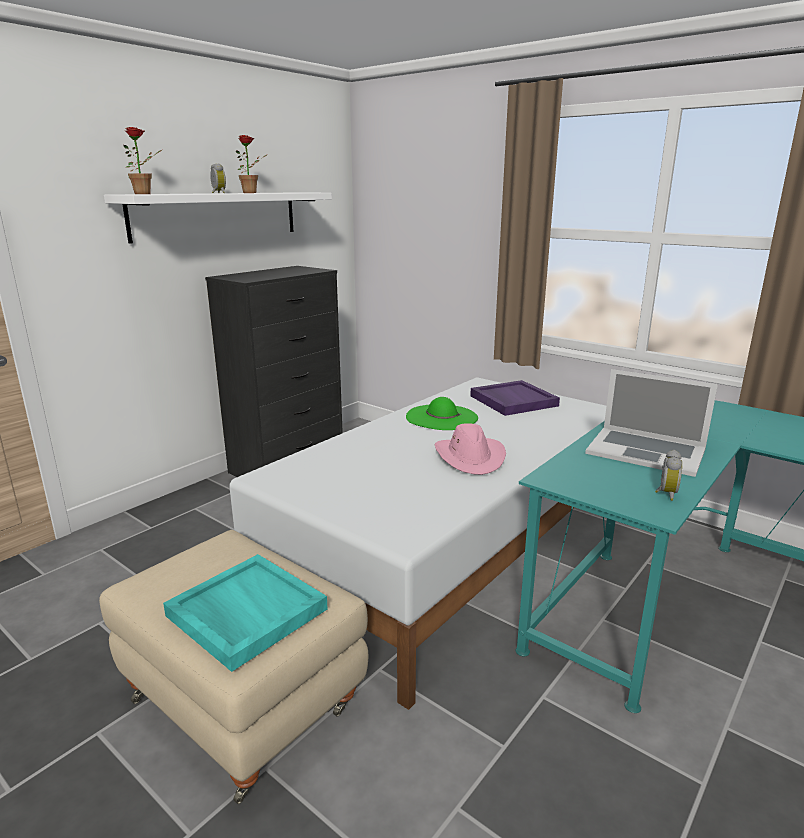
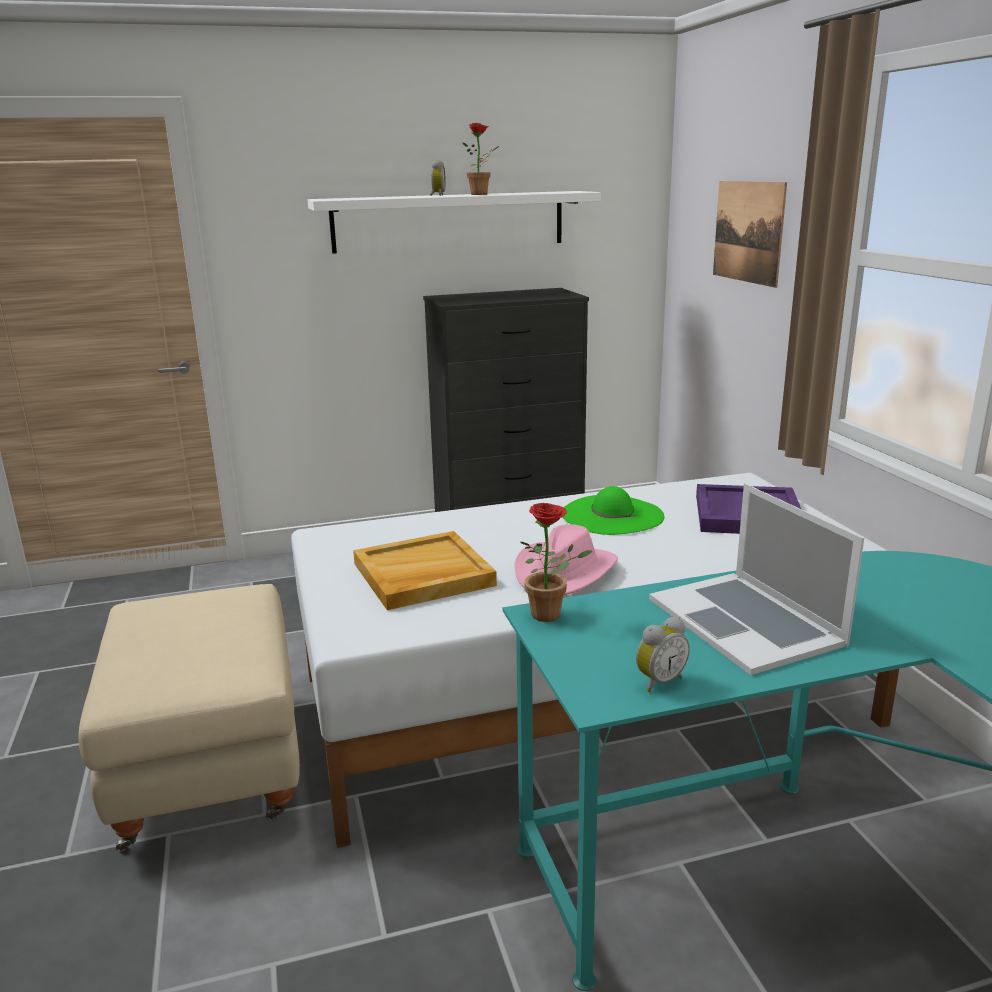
camera: 35 degrees right, 0 degrees up
(146, 194) = (339, 199): potted plant -> potted plant (552, 615)
(245, 612) = (168, 661): turquoise tray -> none
(385, 484) = (422, 575): none -> beige tray
(439, 220) = (748, 232): none -> picture

